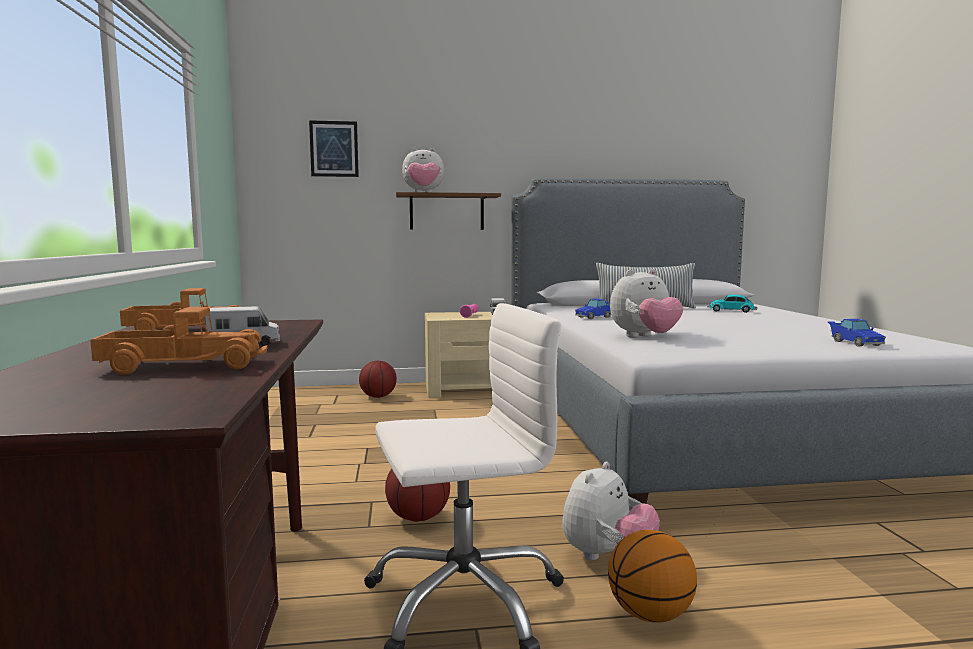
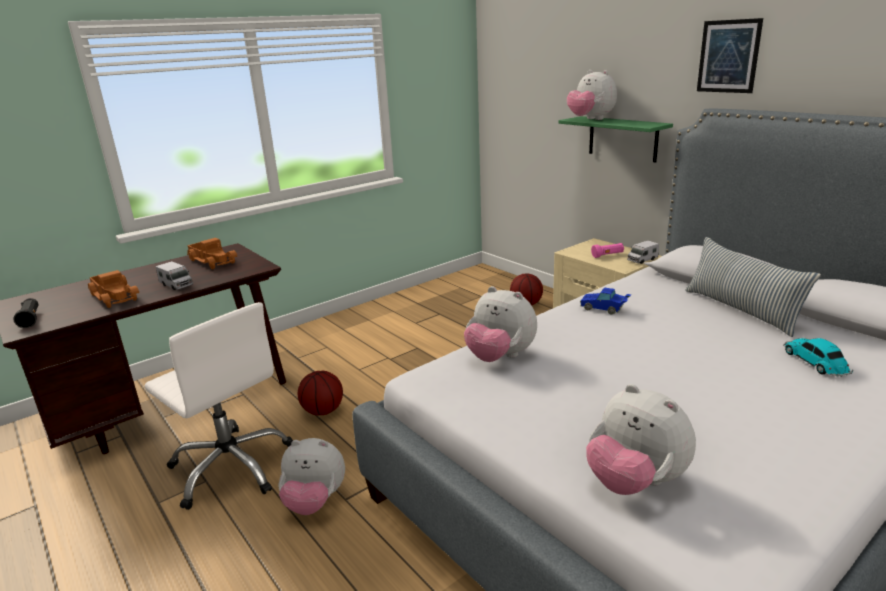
camera: 60 degrees right, 15 degrees up
(121, 409) = (30, 319): none -> black flashlight
(334, 149) = (537, 69): picture -> picture (728, 56)
(446, 212) = (622, 138): brown shelf -> green shelf
(649, 614) = (245, 541): basketball -> none
(854, 343) = (635, 482): blue toy car -> plush toy

